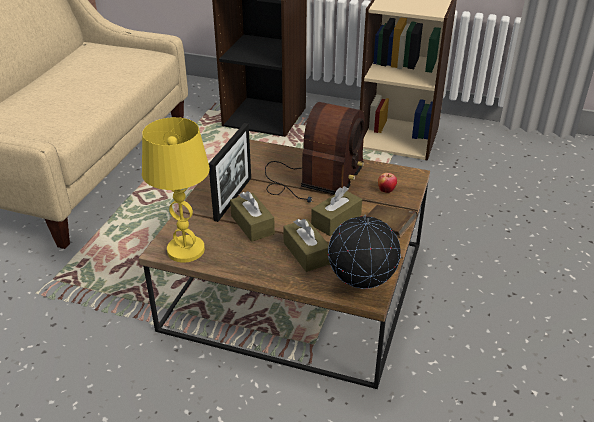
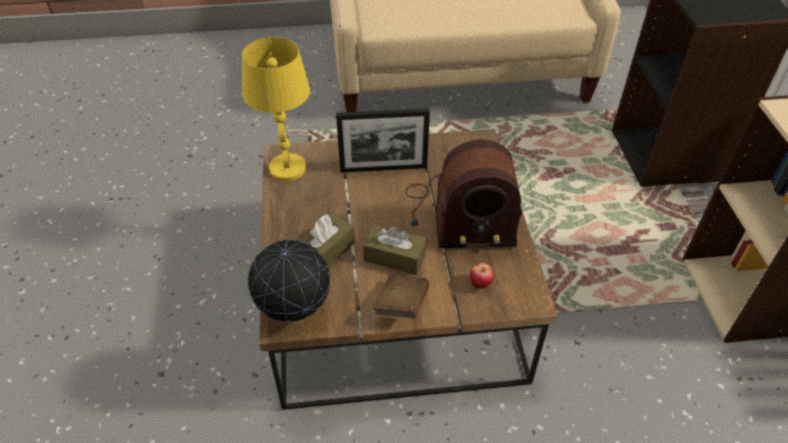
camera: 65 degrees right, 10 degrees up
(252, 225) = (349, 197): brown tissue box -> none

